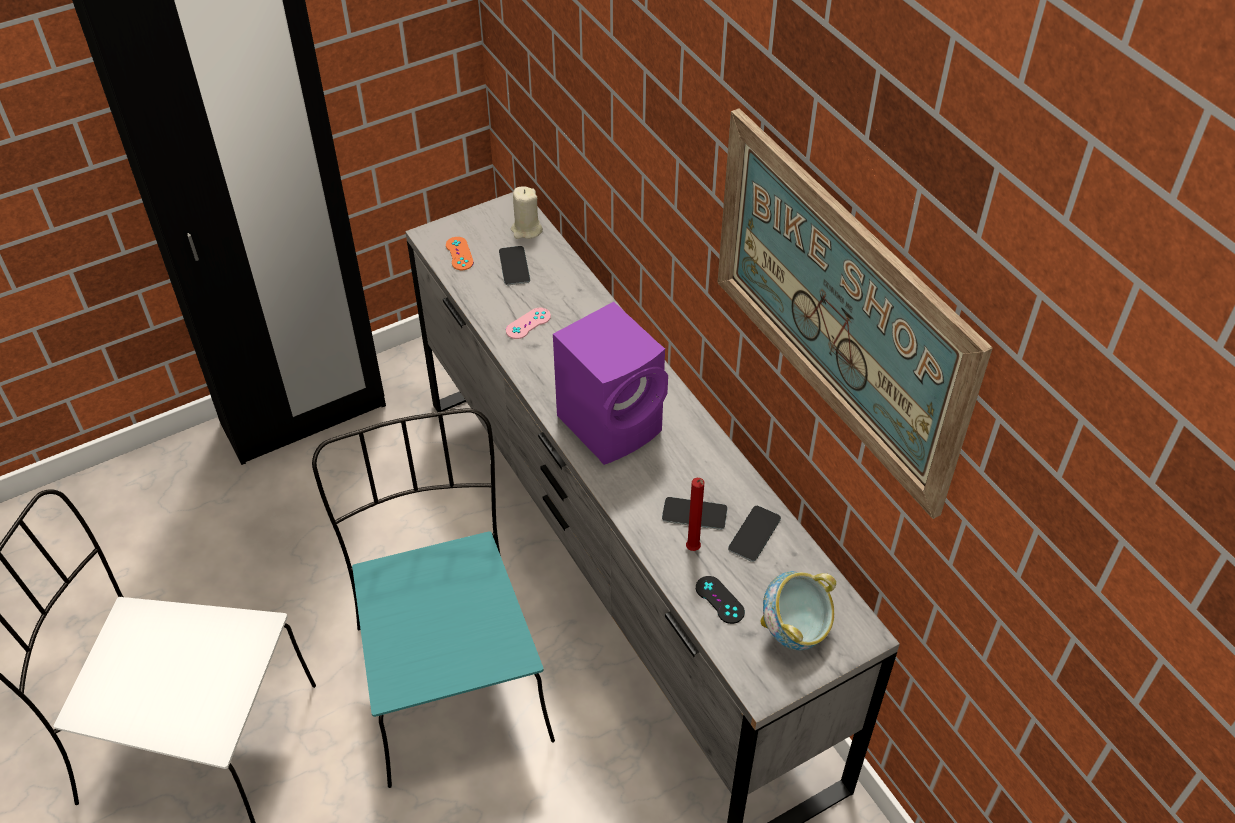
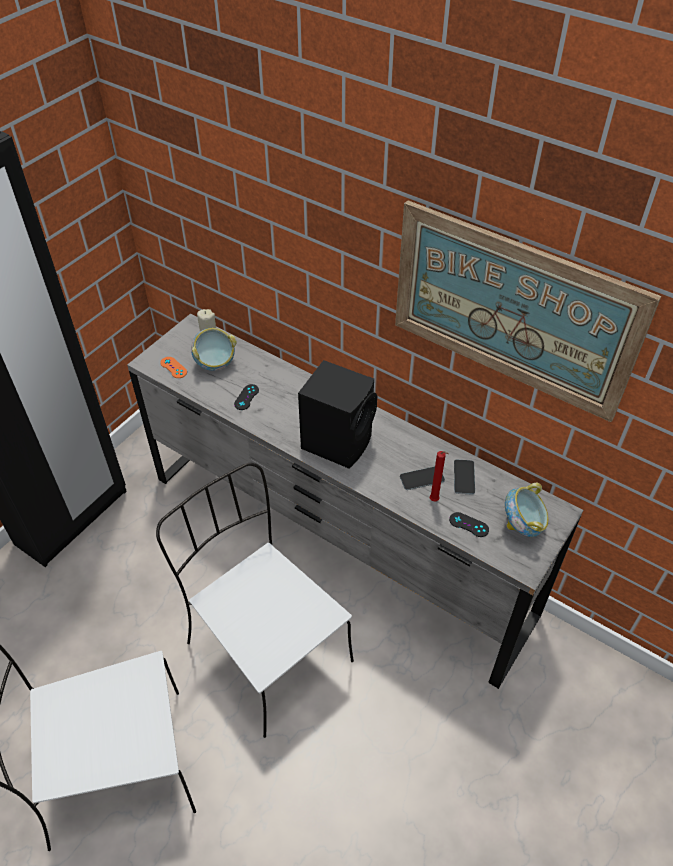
camera: 25 degrees left, 0 degrees up
(450, 678) = (266, 650): turquoise chair -> white chair
(514, 266) = (215, 364): phone -> bowl
(528, 323) = (246, 397): pink game controller -> black game controller
(613, 423) = (338, 441): purple speaker -> black speaker

